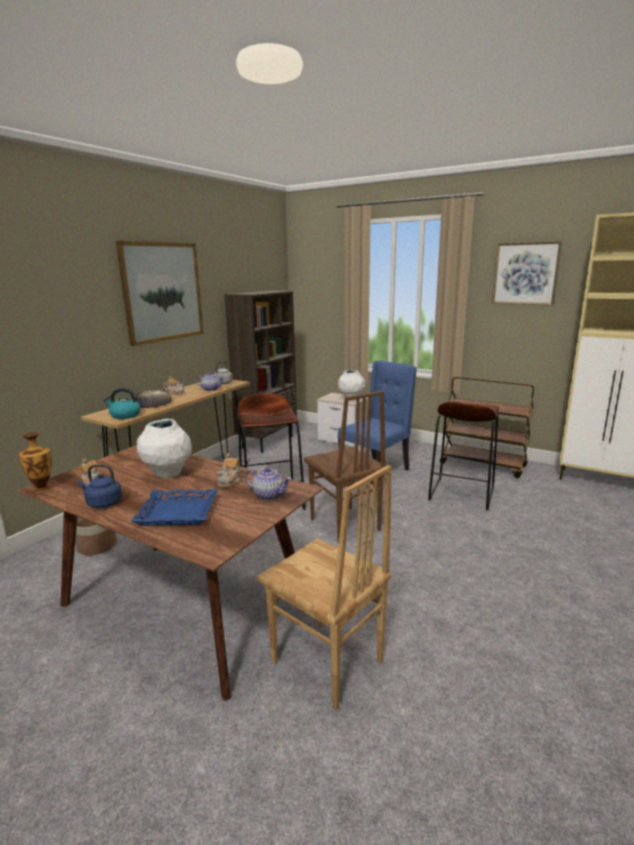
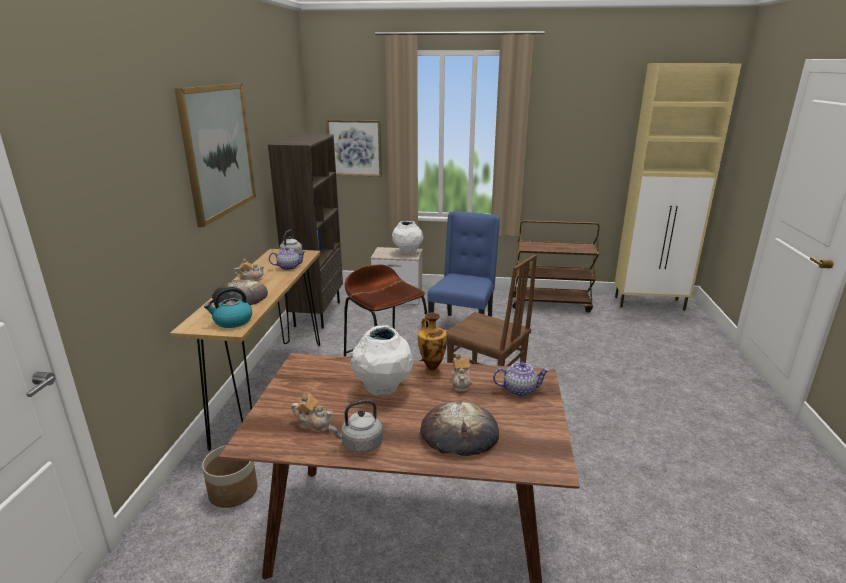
camera: 25 degrees left, 5 degrees up
(42, 489) = (254, 446): vase -> vase (432, 370)
(102, 503) = (360, 445): blue kettle -> grey kettle
(177, 513) = (459, 434): blue tray -> bread
(326, 663) = (593, 538): brown chair -> none
(461, 493) = (557, 337): brown stool -> none
(525, 274) = (580, 114): picture -> picture (354, 148)

